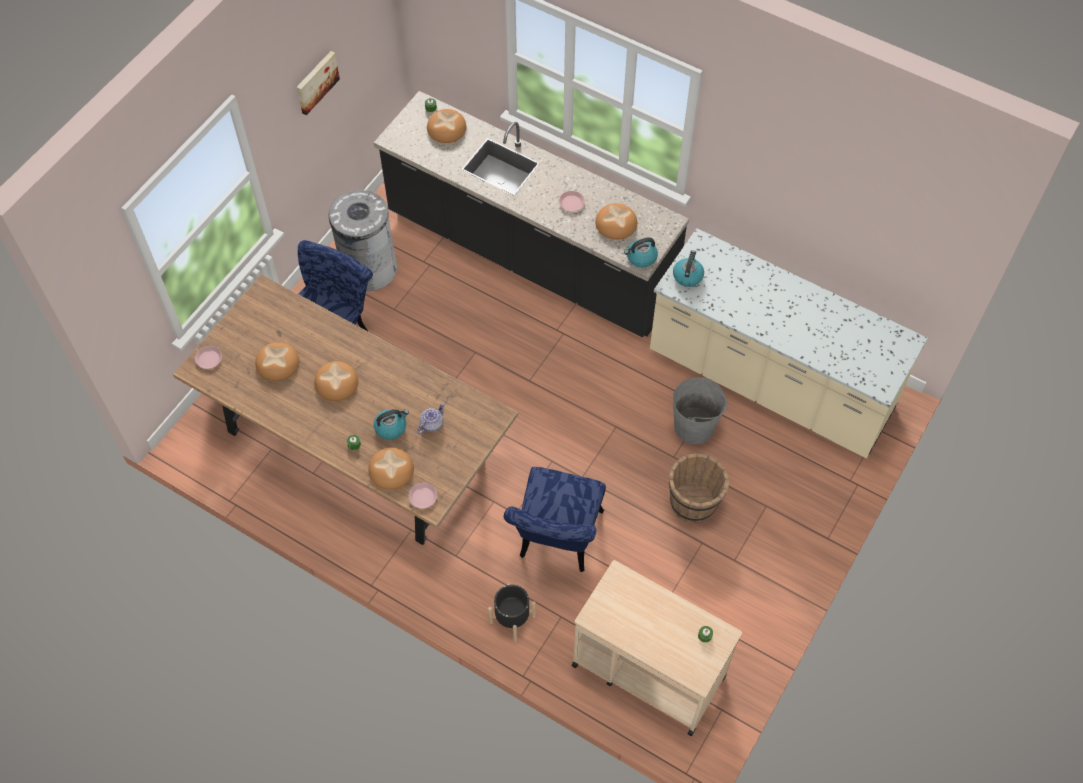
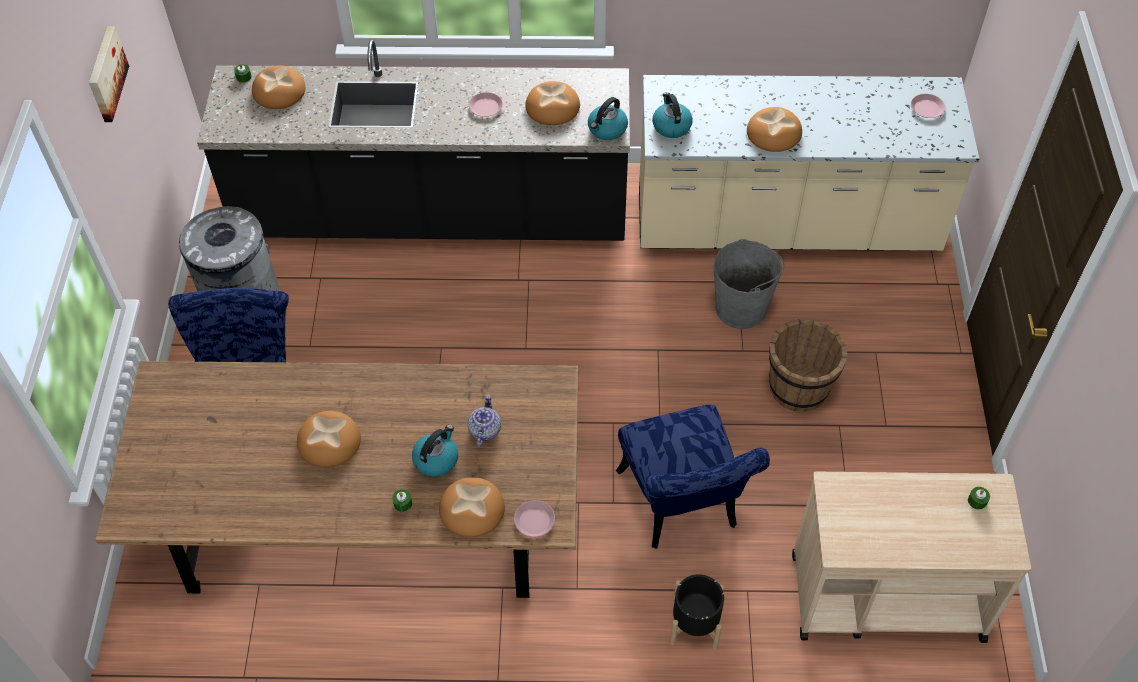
camera: 30 degrees left, 5 degrees down
(209, 359) = (135, 495): pink plate -> pink plate (927, 108)
(278, 363) = (235, 455): bread -> bread (774, 132)

